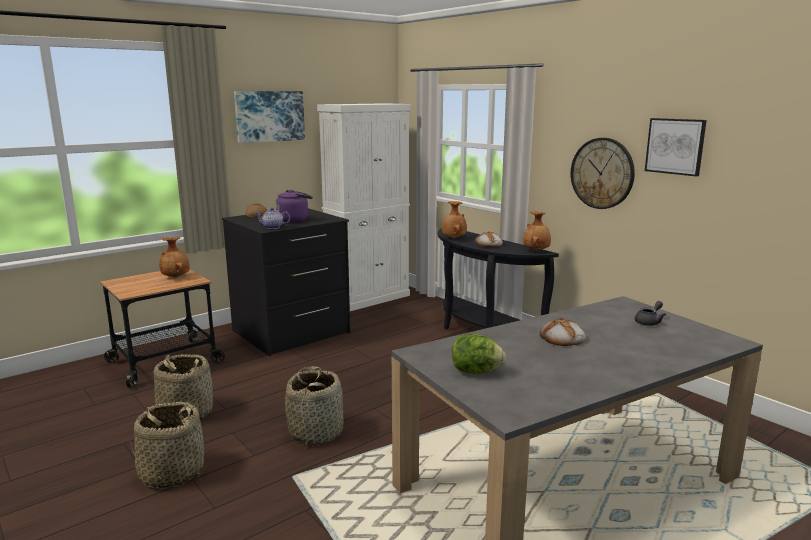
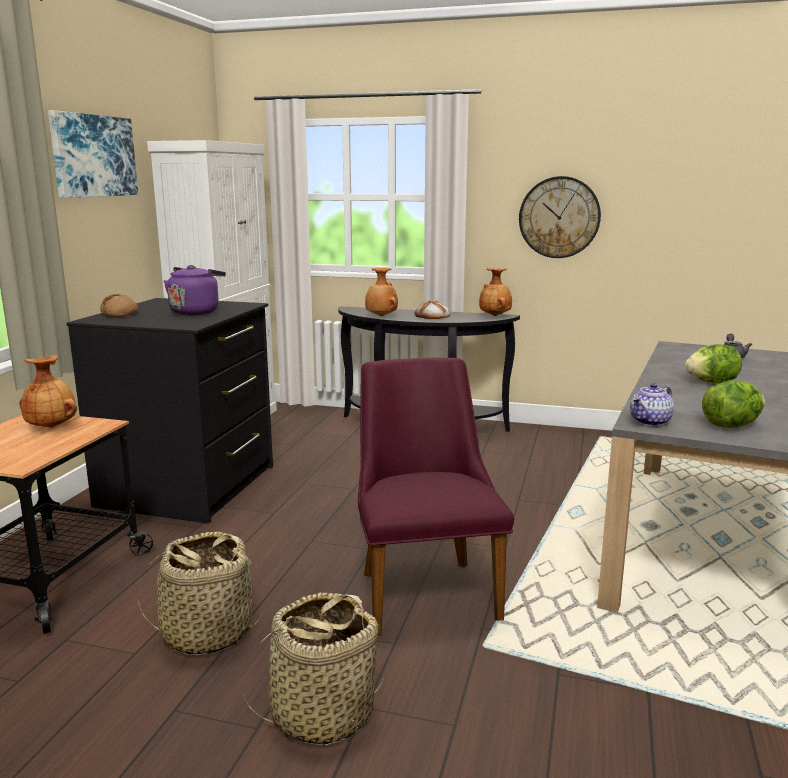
camera: 35 degrees left, 0 degrees up
(273, 227) = (194, 322): teapot -> teapot (651, 422)
(316, 432) = (424, 588): basket -> purple chair
(562, 338) = (711, 382): bread -> lettuce
(675, 146) = (648, 180): picture -> none

